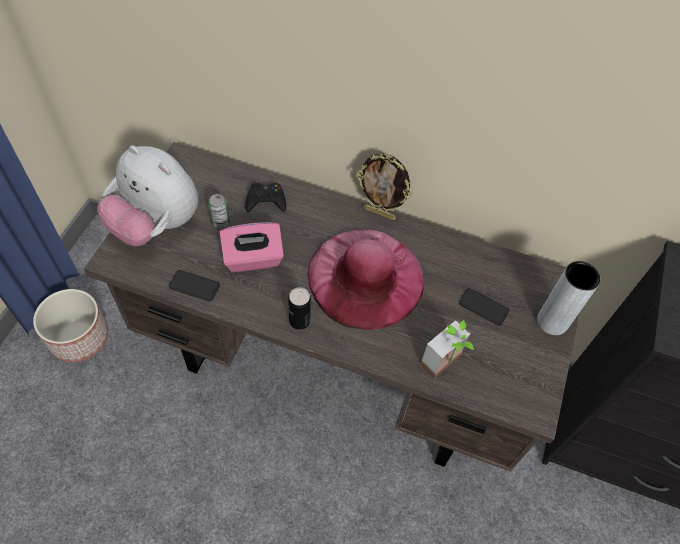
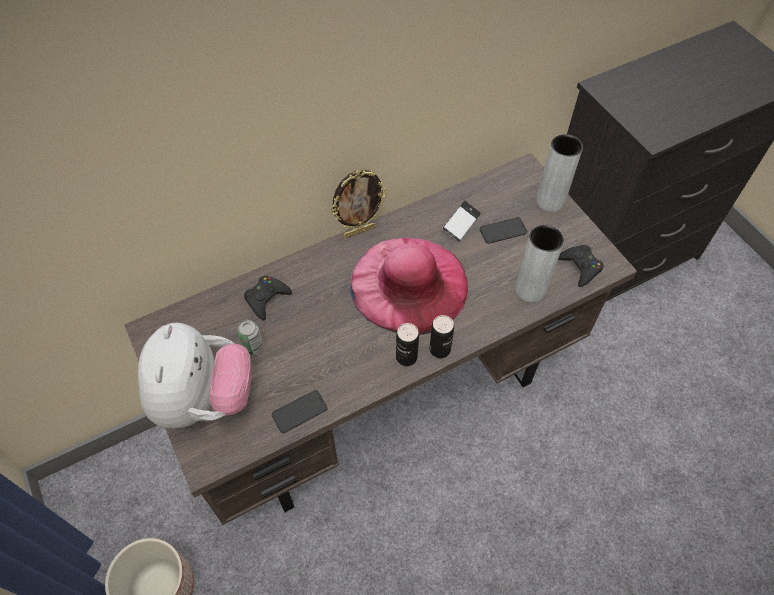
camera: 45 degrees left, 0 degrees up
(156, 224) = (204, 399): plush toy -> plush toy turned 75 degrees counterclockwise
(253, 259) = (316, 348): pink tissue box -> none
(327, 338) = (440, 349): none -> can
(446, 365) = (530, 289): potted plant -> grey vase
(458, 273) = (461, 224): none -> phone
(509, 389) = (580, 267): none -> black game controller

